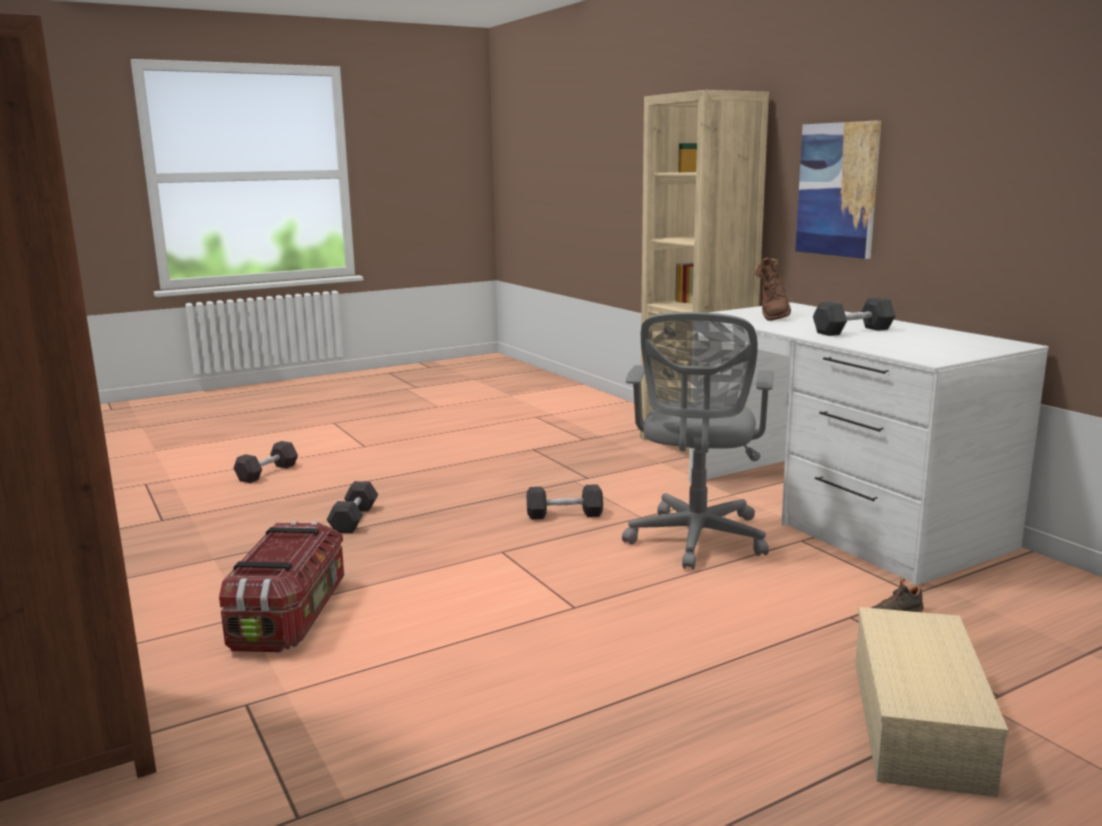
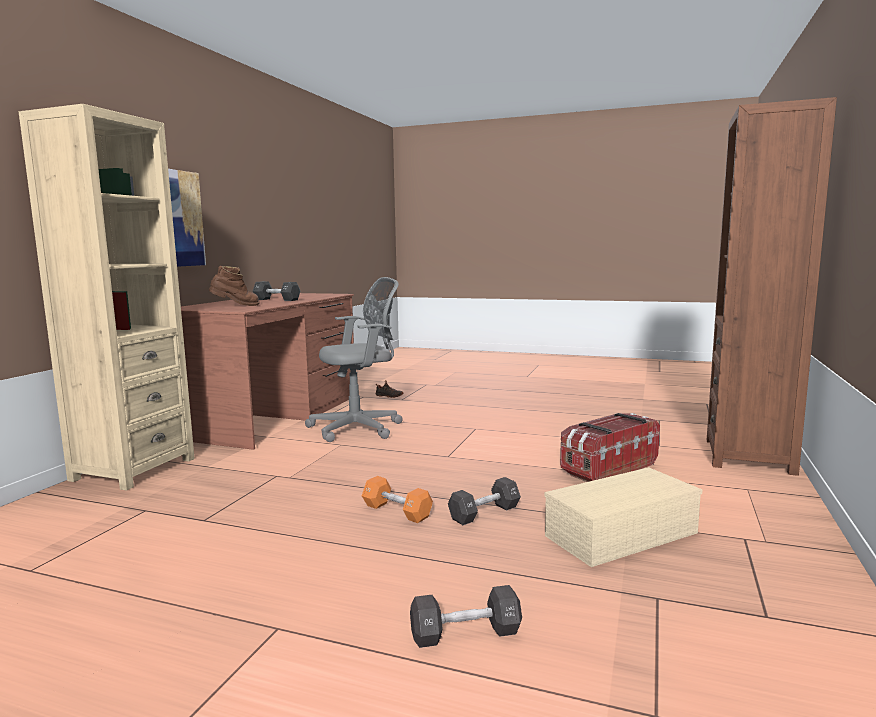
camera: 130 degrees left, 5 degrees down
(425, 495) = (397, 511): none -> orange dumbbell
(564, 514) = (365, 460): black dumbbell -> none
(837, 512) = (274, 416): white desk -> brown desk
(921, 724) = (459, 387): beige storage box -> beige storage box (621, 533)

